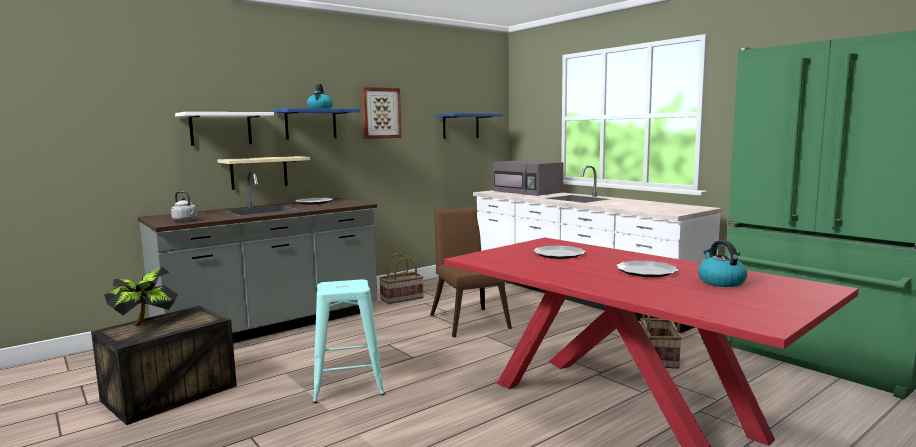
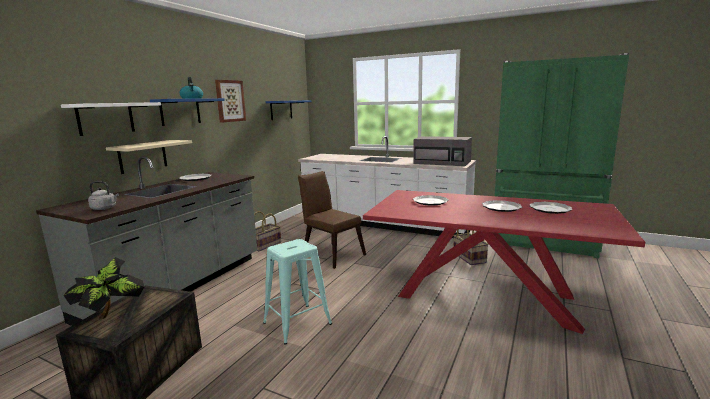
camera: 25 degrees left, 5 degrees up
(528, 192) = (337, 156): grey microwave -> grey microwave (443, 162)
(720, 282) = (550, 209): kettle -> plate

